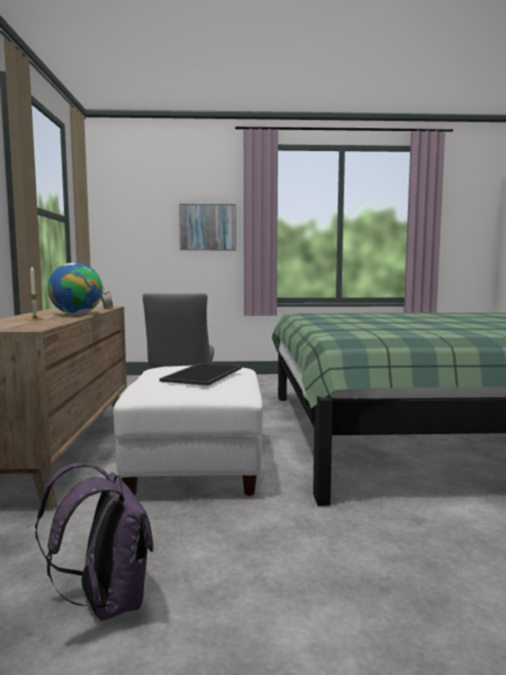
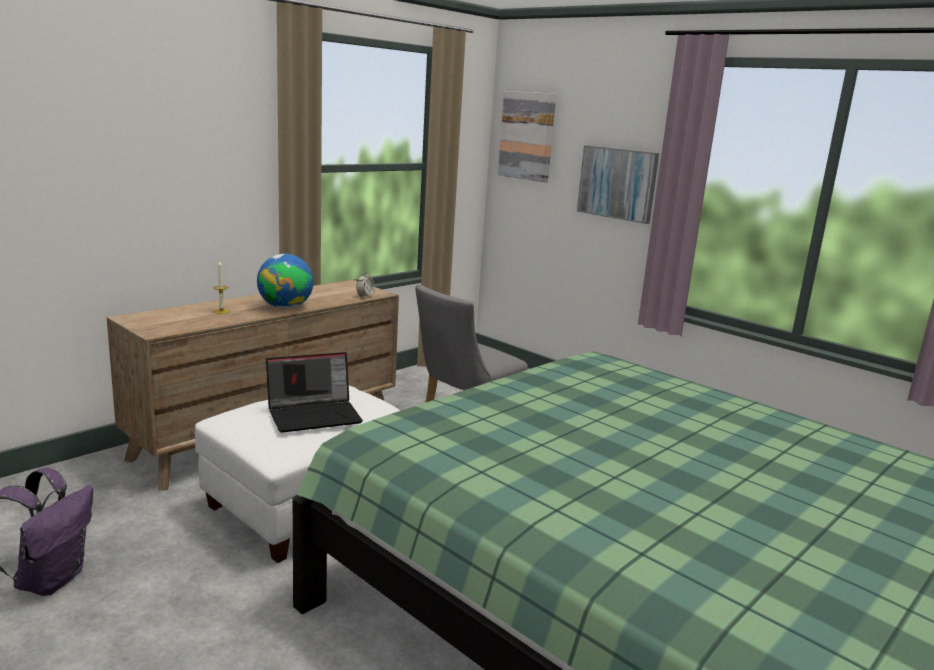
camera: 45 degrees right, 10 degrees up
(125, 202) = (527, 136): none -> picture
(202, 374) = (315, 415): tray -> laptop

